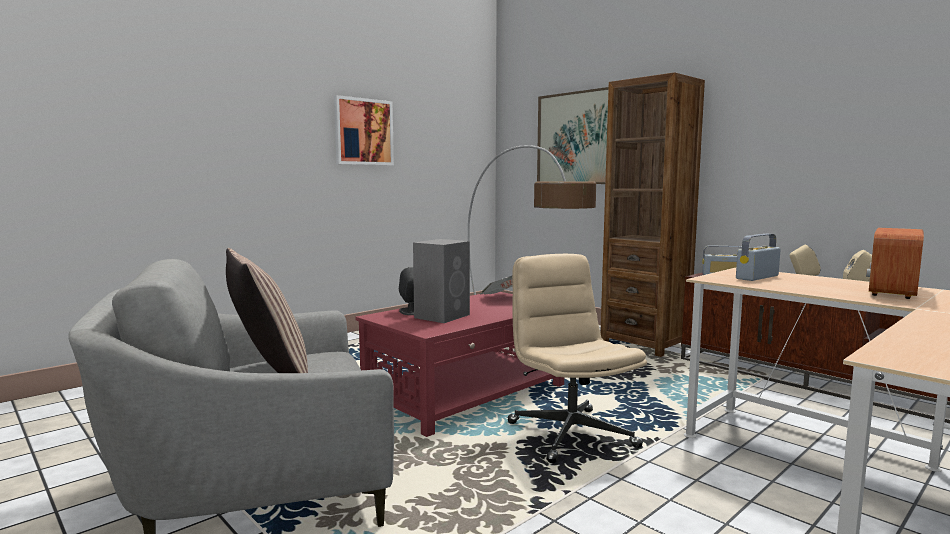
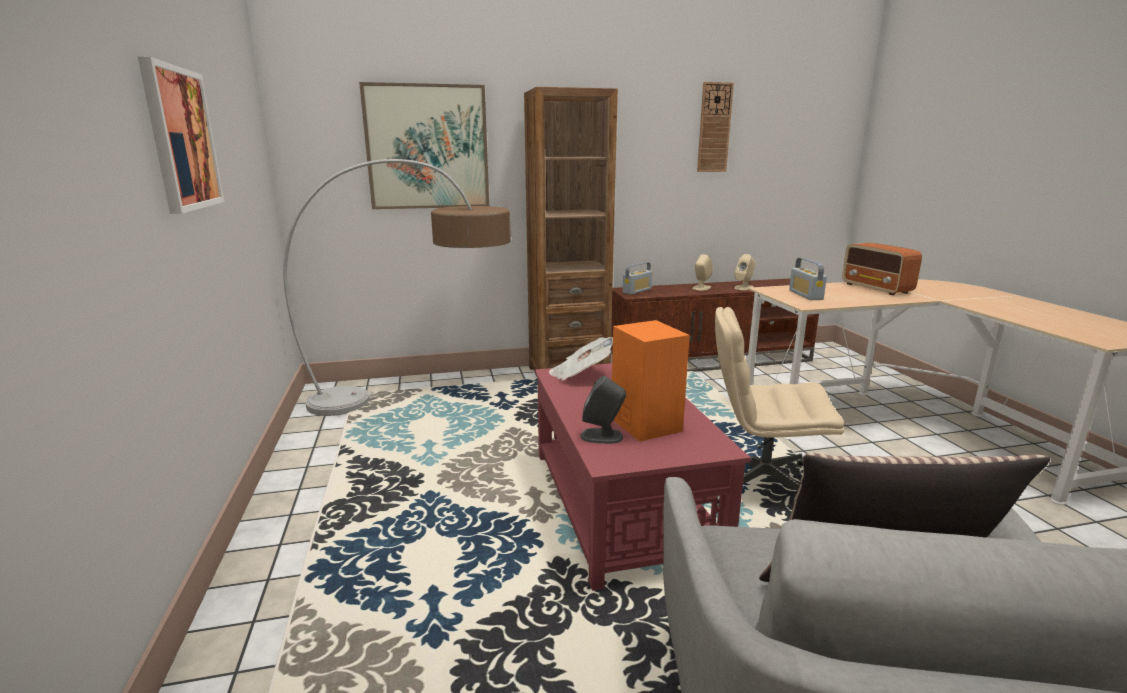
camera: 60 degrees left, 10 degrees up
(443, 316) = (644, 424): grey speaker -> orange speaker
(850, 97) = (714, 128): none -> wall clock

